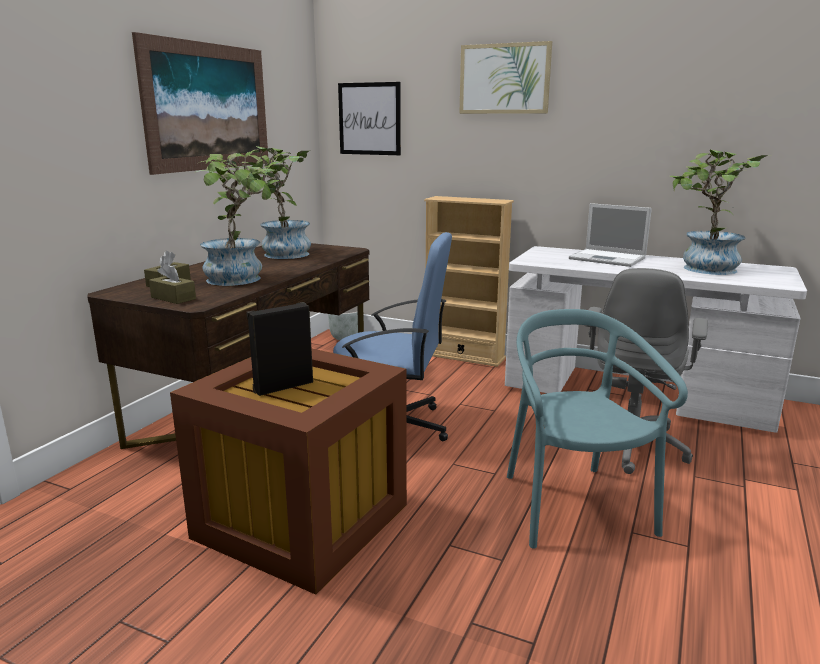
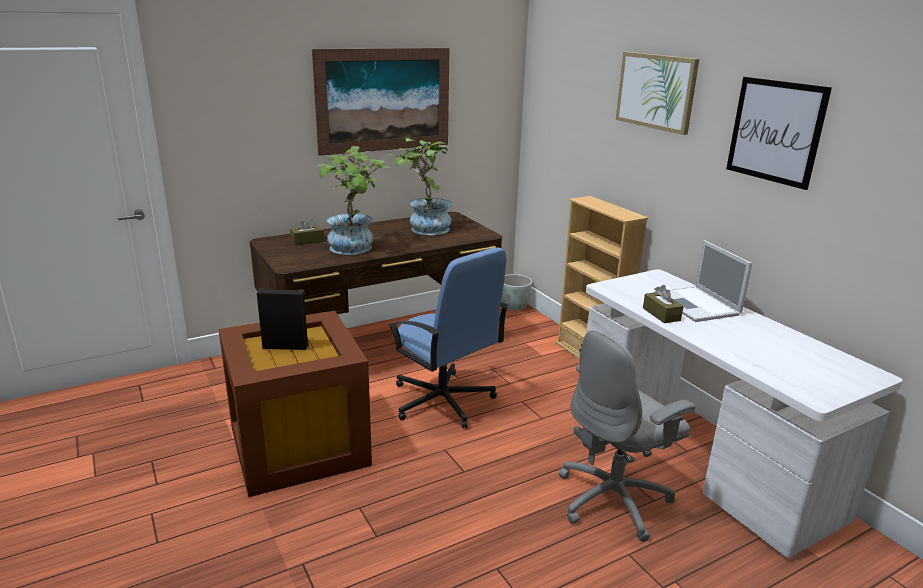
camera: 35 degrees right, 5 degrees up
(173, 298) = (287, 256): brown tissue box -> brown tissue box (661, 314)
(369, 119) = (554, 110): picture -> picture (775, 131)
(573, 506) = (483, 526): turquoise chair -> none
(703, 269) = (769, 348): potted plant -> none

